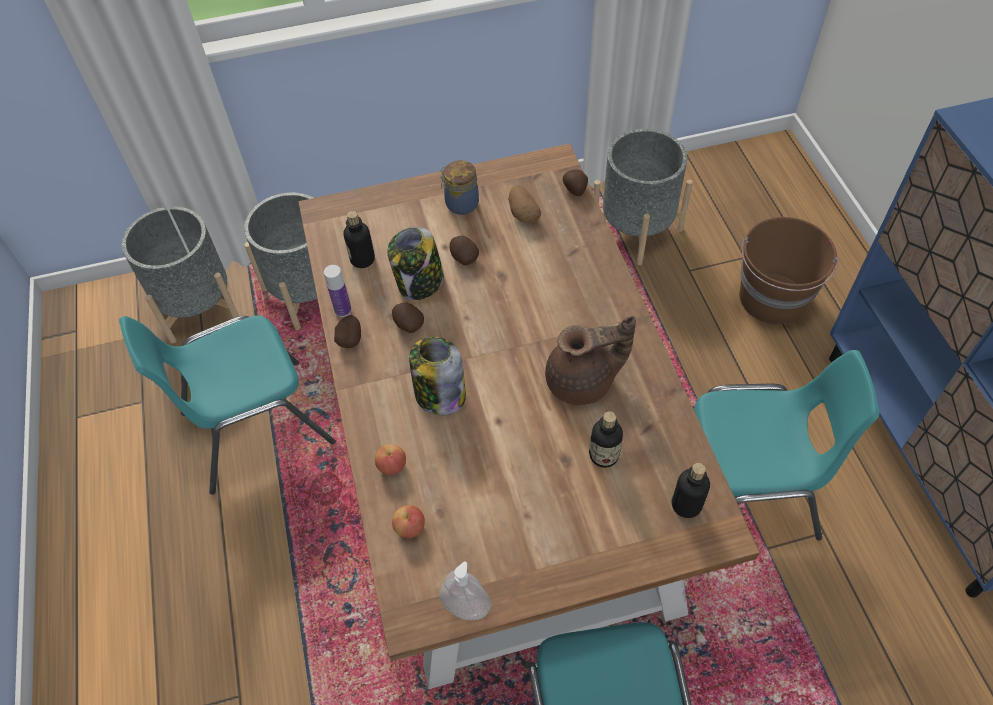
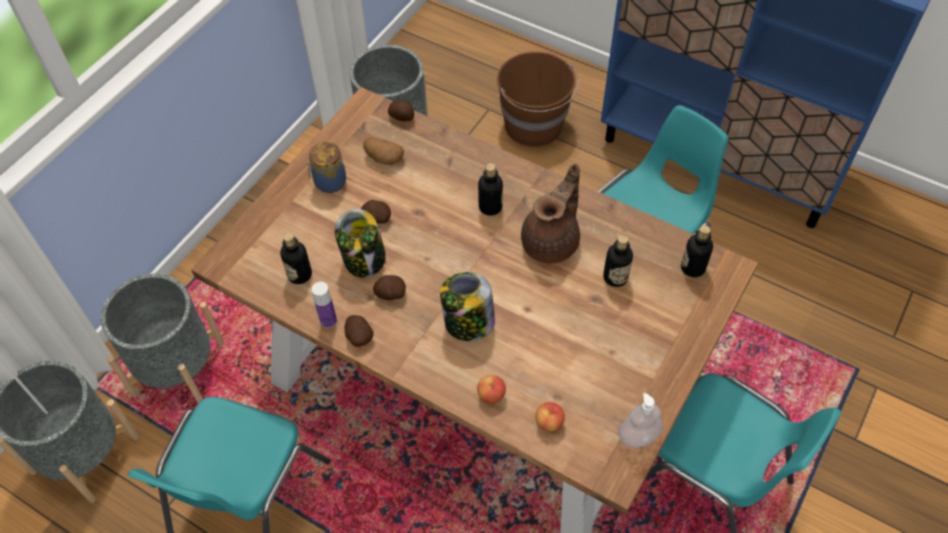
camera: 45 degrees left, 0 degrees up
(564, 313) = (490, 207): none -> bottle

